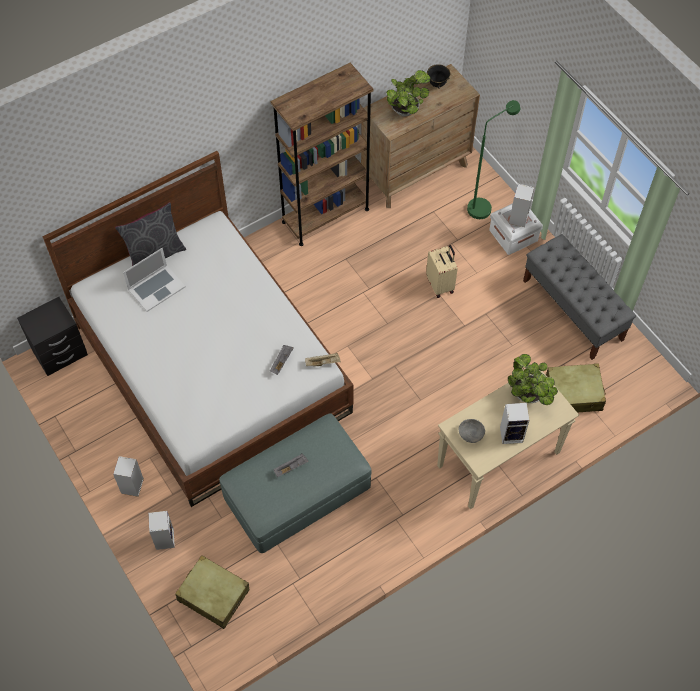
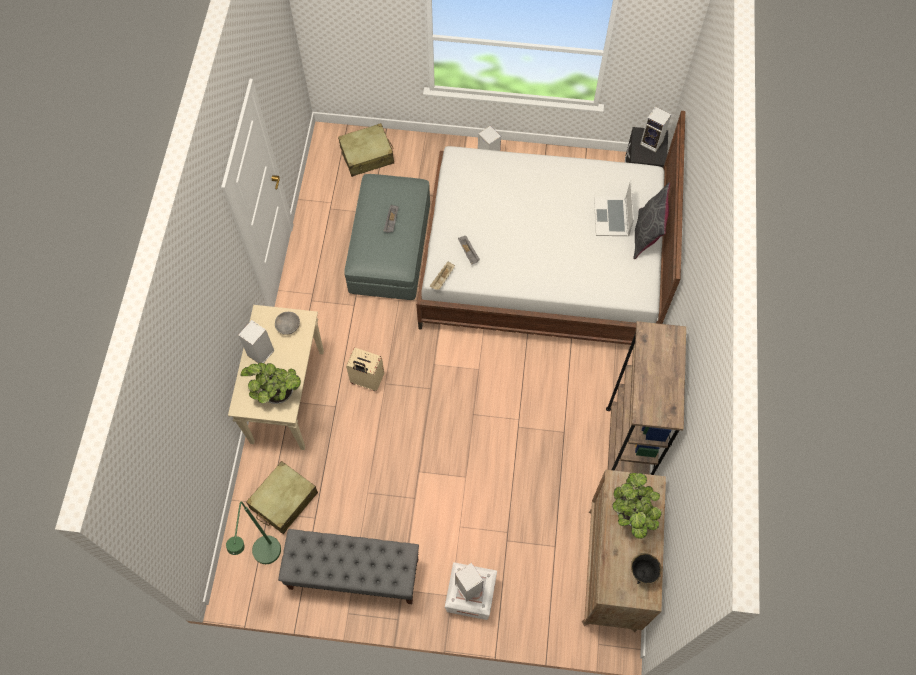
camera: 130 degrees right, 5 degrees up
(164, 538) = (432, 154): speaker -> speaker (652, 142)
(440, 285) = (473, 486): beige suitcase -> beige suitcase (367, 380)
(484, 205) = (525, 598): green floor lamp -> green floor lamp (267, 558)

